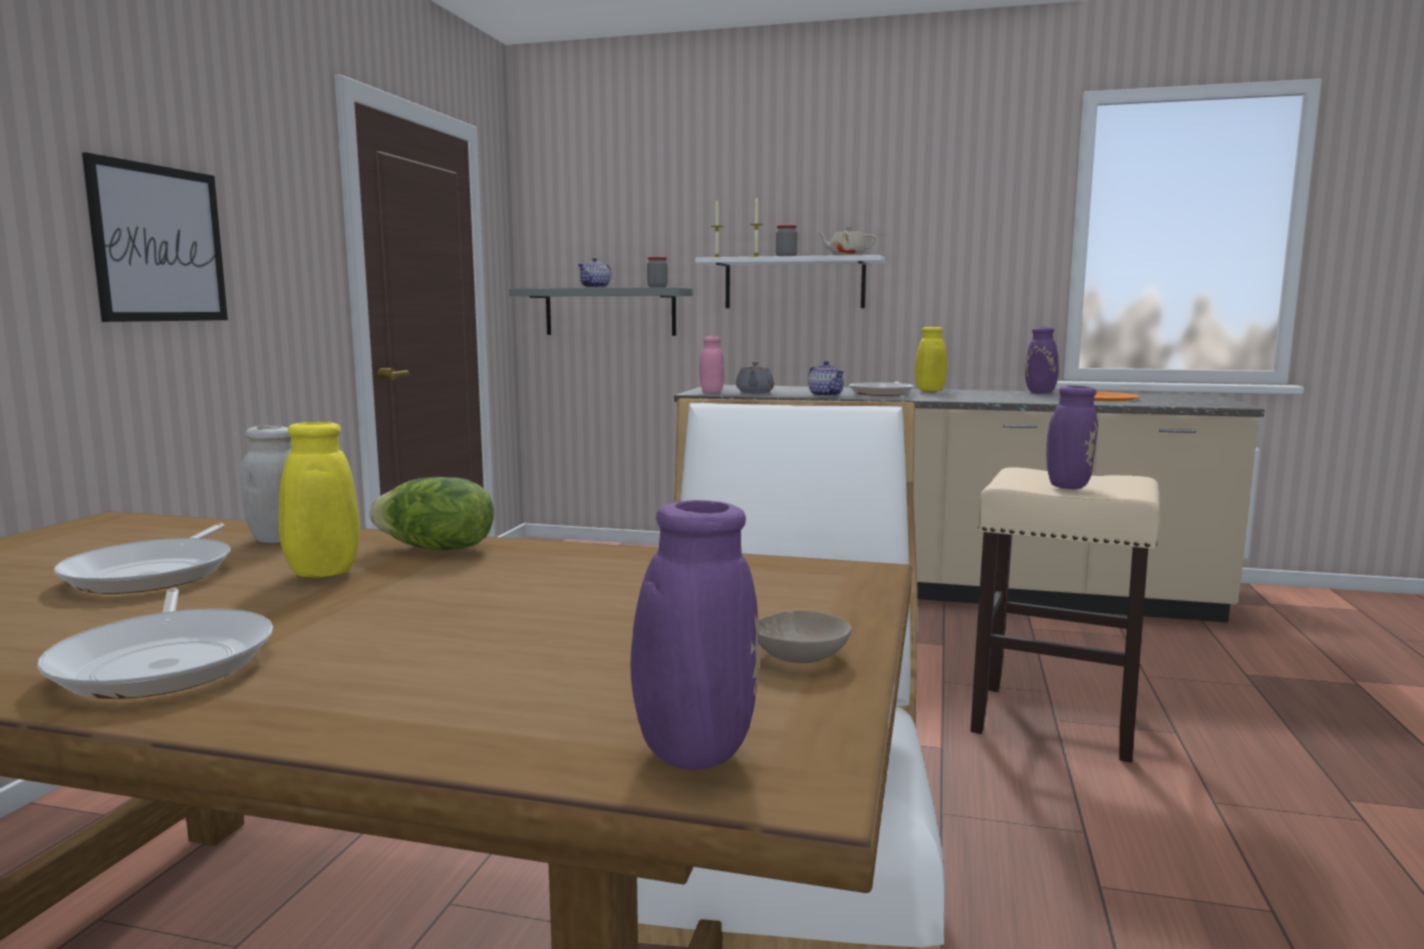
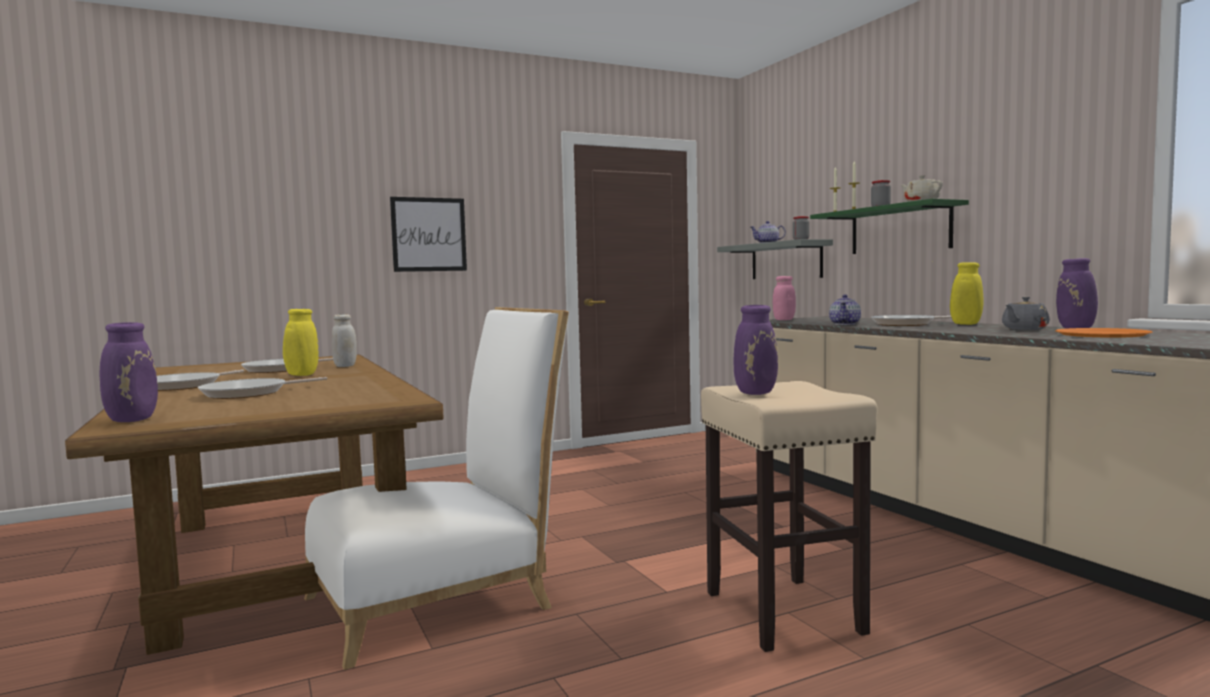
camera: 50 degrees right, 5 degrees down
(436, 549) = (358, 374): lettuce -> none
(498, 631) = (249, 393): none -> frying pan
(754, 392) = (811, 321): grey teapot -> grey teapot (1024, 329)
(794, 283) = (899, 229): white shelf -> green shelf
(801, 657) = (253, 413): beige bowl -> none

